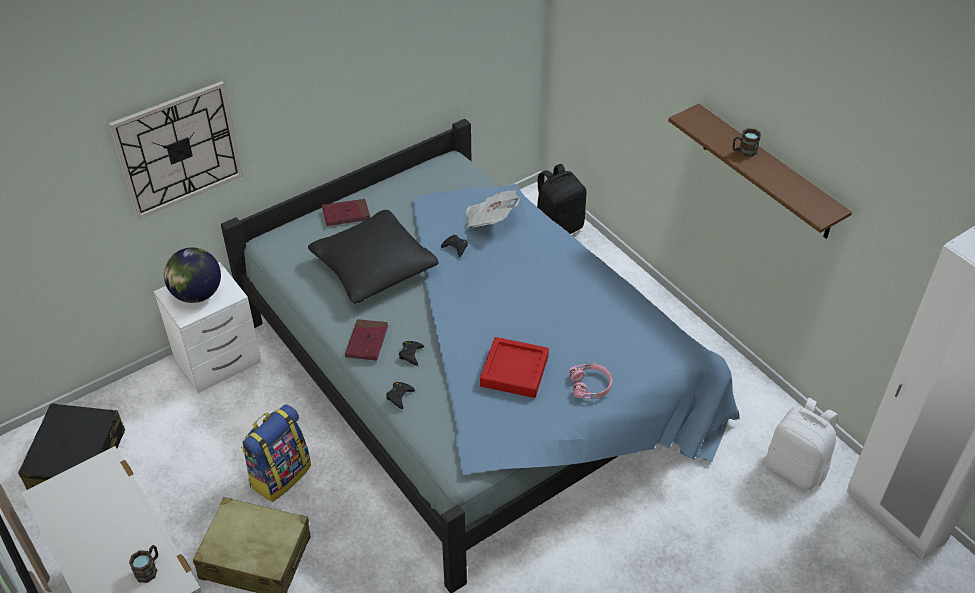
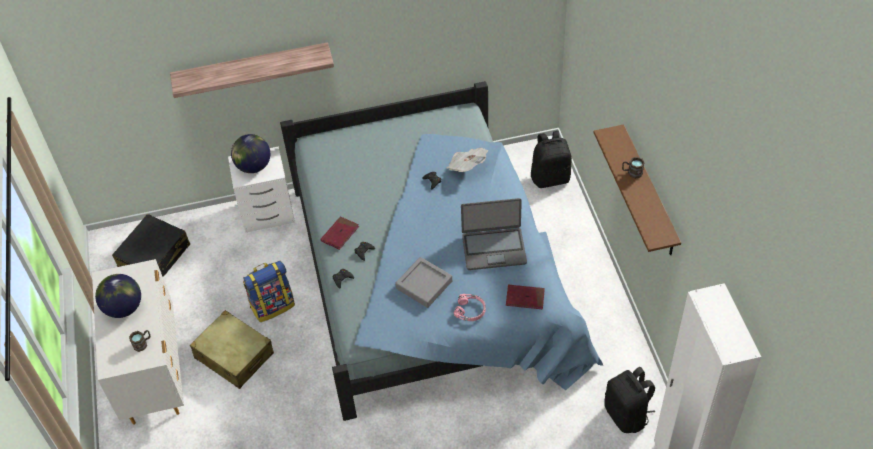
camera: 25 degrees right, 5 degrees up
(96, 528) = (124, 308): none -> globe
(178, 149) = (252, 69): wall clock -> shelf
(346, 214) = (371, 135): red book -> red book (525, 298)
(374, 268) = (370, 181): black pillow -> none
(514, 371) = (424, 285): red tray -> grey tray
(578, 304) = (493, 248): none -> laptop
(796, 468) = (627, 415): white backpack -> black backpack

